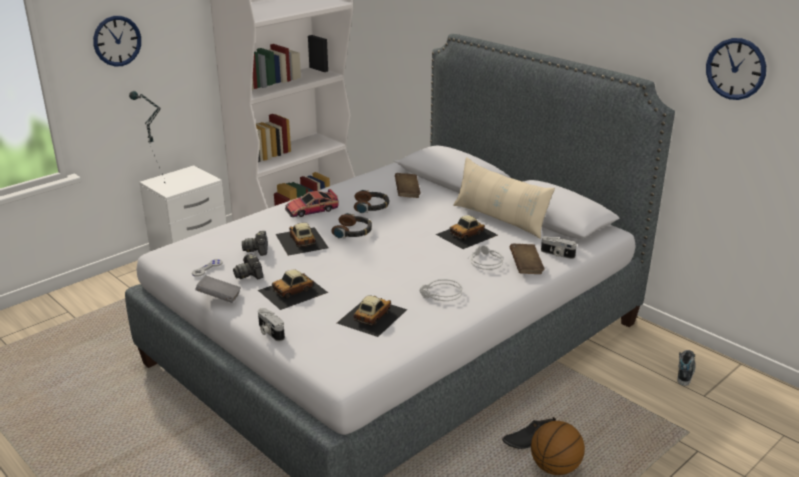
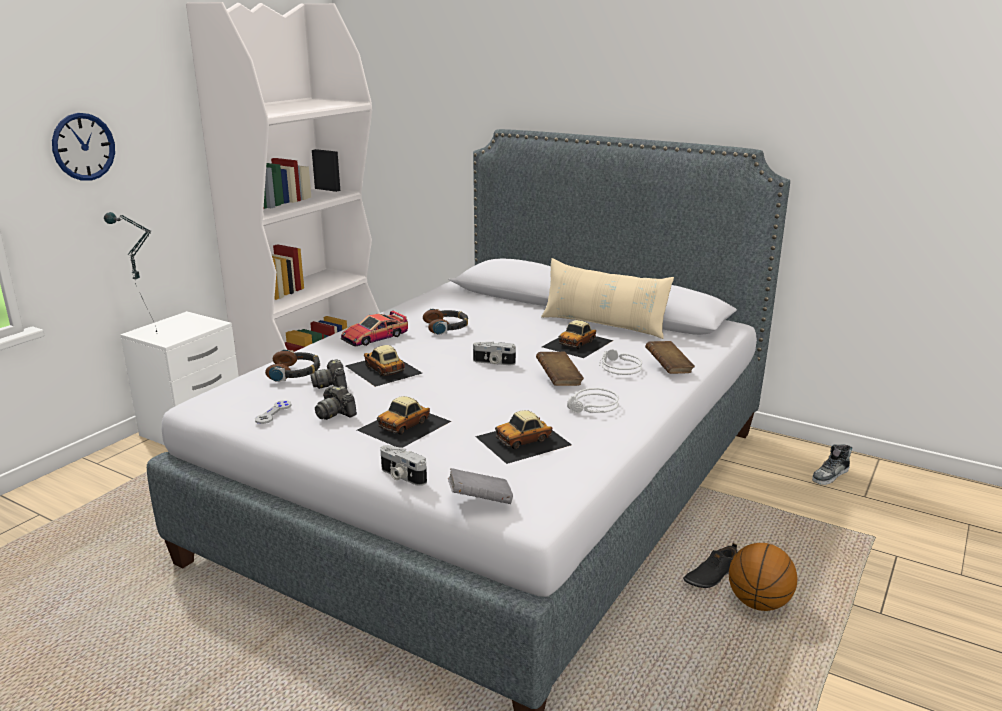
camera: 15 degrees left, 5 degrees down
(219, 298) = (308, 446): grey book -> grey book (480, 501)
(353, 232) = (441, 354): headphones -> headphones (295, 372)
(371, 316) = (524, 440): toy car -> toy car turned 135 degrees counterclockwise
(407, 193) = (480, 310): brown book -> brown book (559, 380)
(557, 254) = (693, 352): camera -> camera (493, 362)
(685, 372) = (830, 476): shoe -> shoe turned 135 degrees counterclockwise
(735, 69) = (858, 124): wall clock -> none

